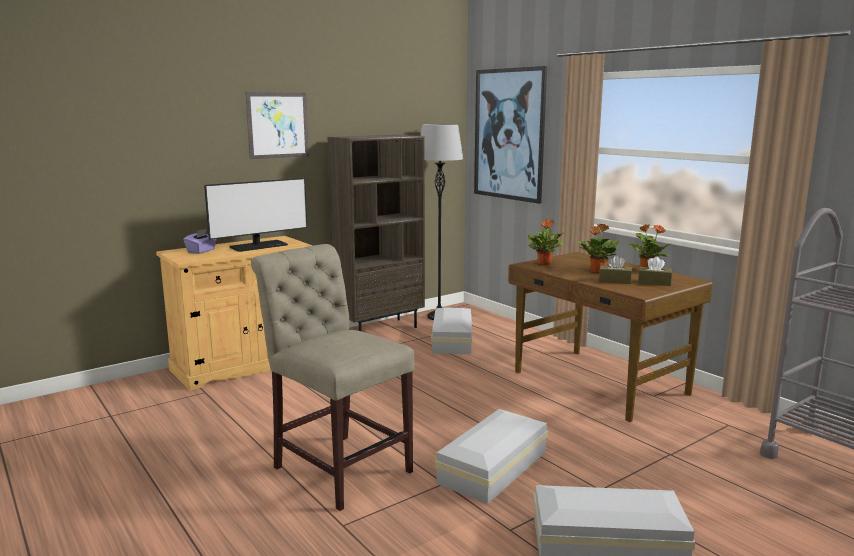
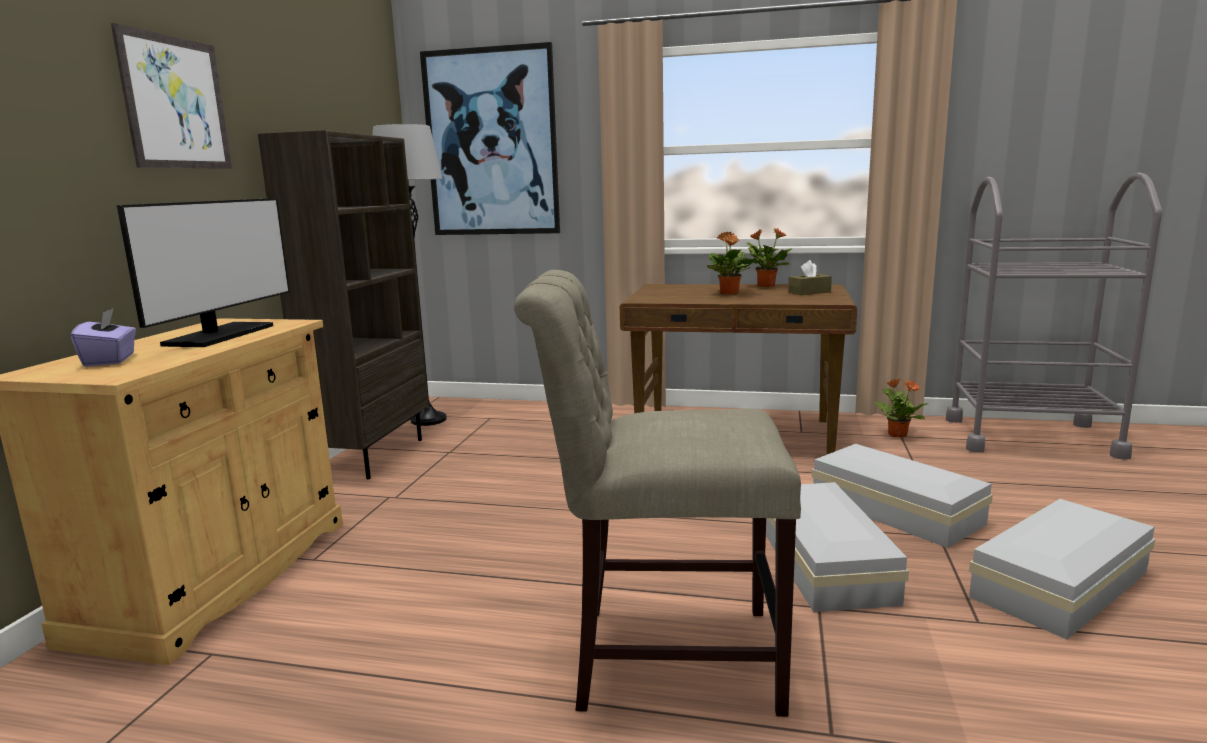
camera: 40 degrees left, 0 degrees up
(453, 339) = (497, 440): white storage box -> white storage box (894, 508)
(544, 263) = (656, 296): potted plant -> potted plant (897, 434)
(614, 281) = (774, 297): brown tissue box -> none

